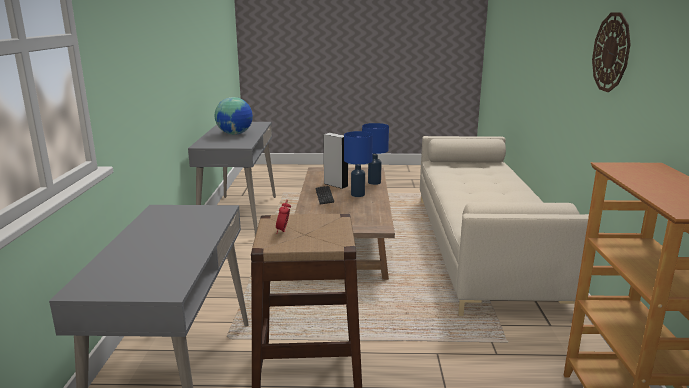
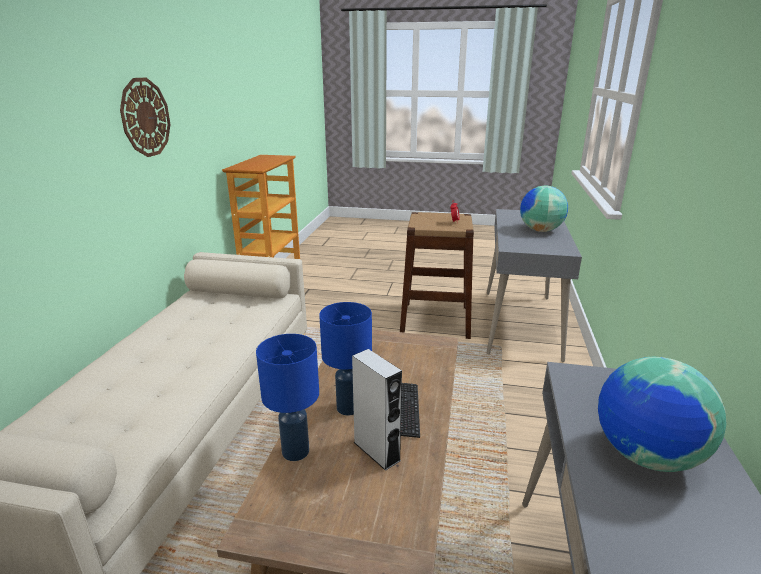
camera: 170 degrees left, 5 degrees up
(154, 240) = (540, 230): none -> globe

